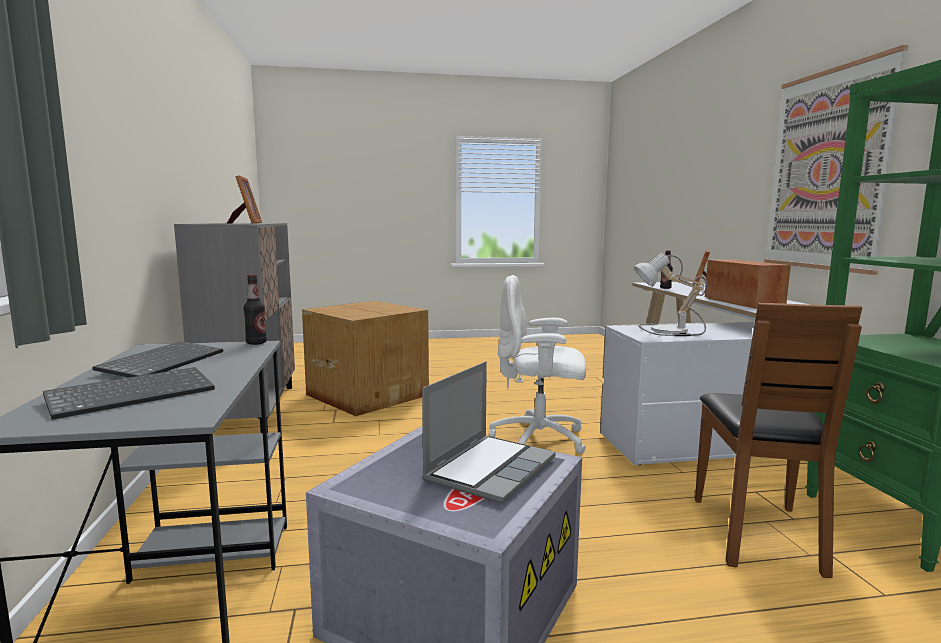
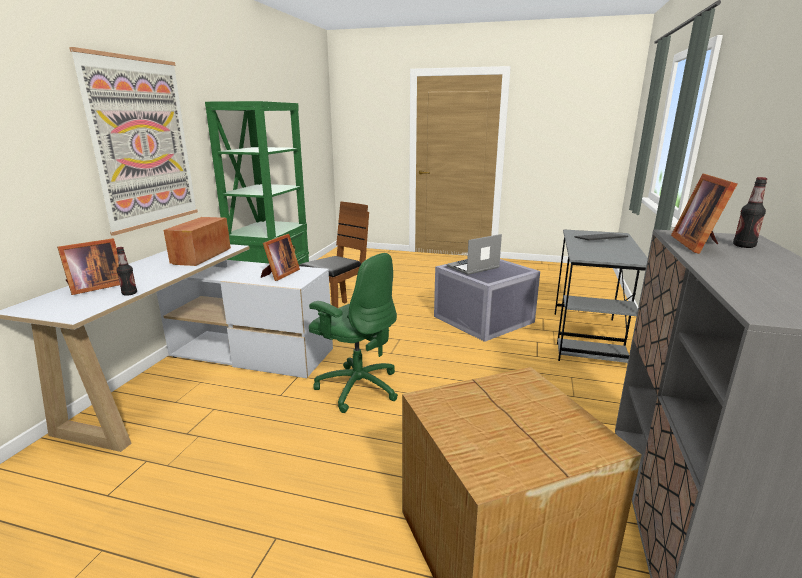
camera: 155 degrees left, 10 degrees up
(163, 362) = (614, 250): keyboard -> none
(256, 343) = (581, 258): bottle -> bottle (743, 246)
(540, 440) = (358, 387): white office chair -> green office chair
(668, 331) = (279, 275): table lamp -> picture frame

